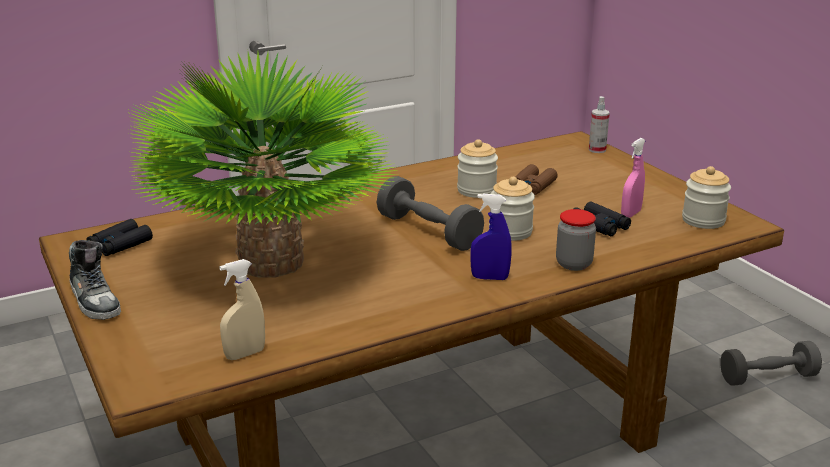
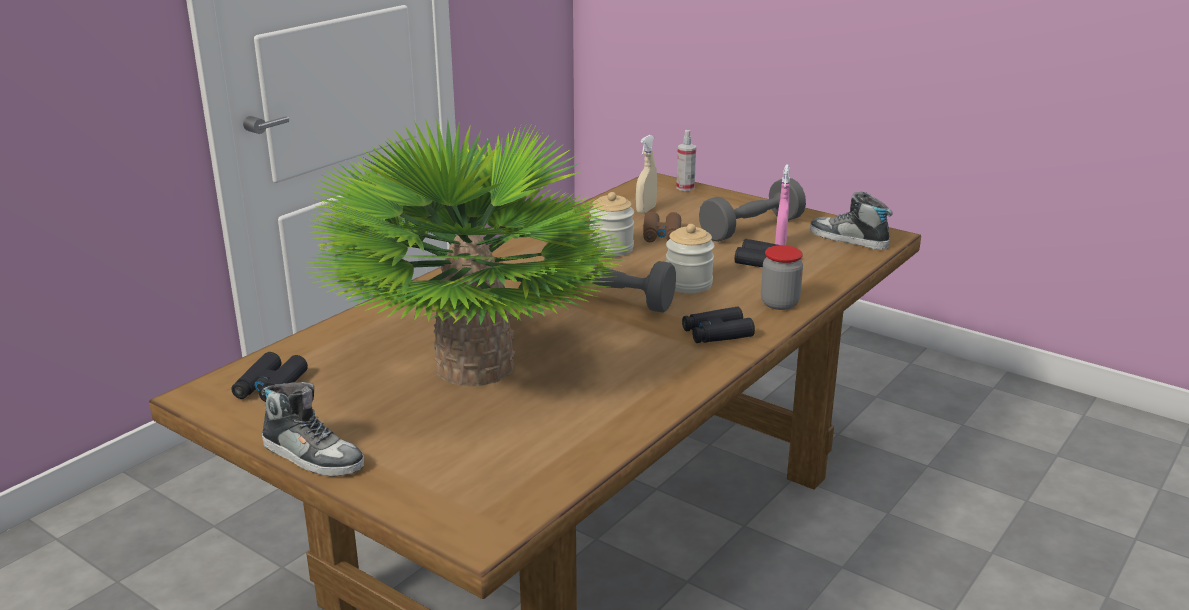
camera: 25 degrees left, 0 degrees up
(245, 354) = (554, 469): beige spray bottle -> beige spray bottle (646, 210)
(489, 278) = (717, 333): blue spray bottle -> black binoculars
(703, 220) = (848, 239): jar -> shoe
(767, 377) = (873, 389): grey dumbbell -> grey dumbbell (751, 228)

